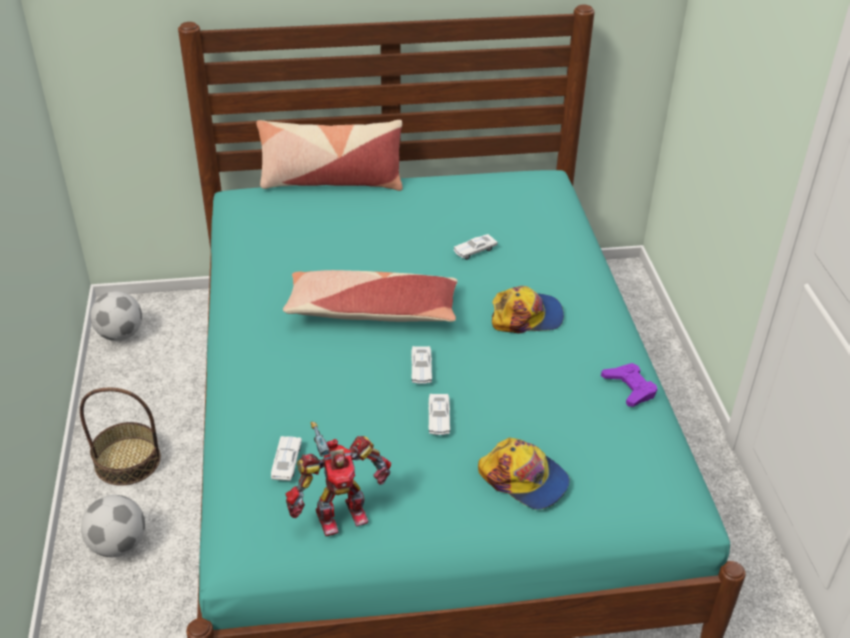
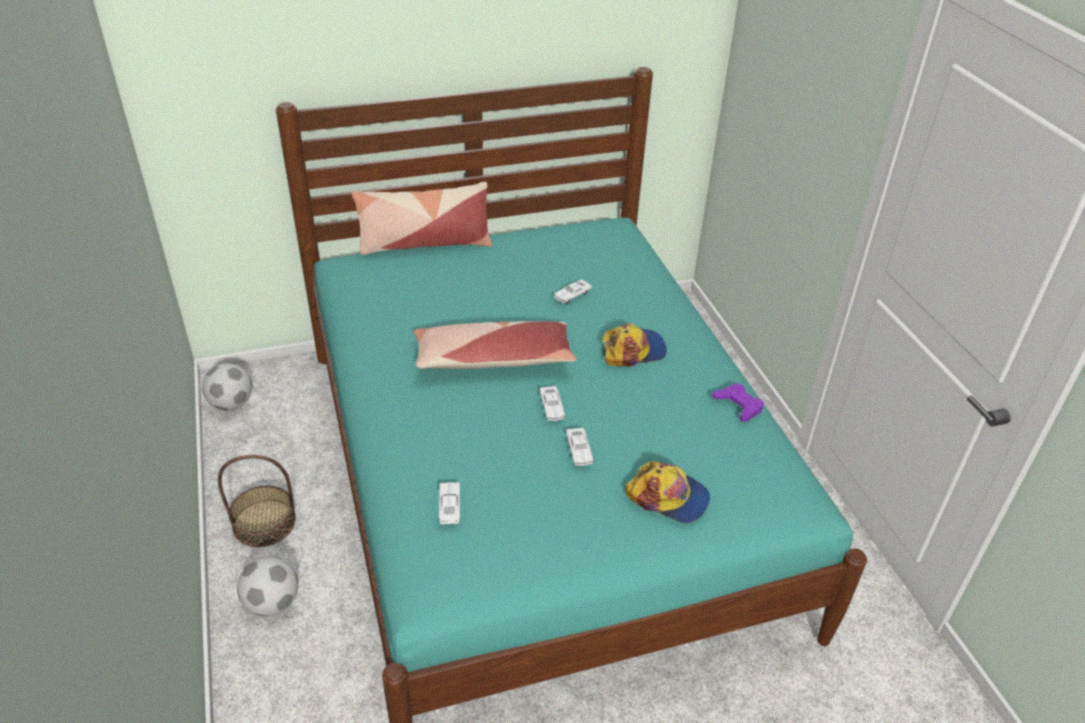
camera: 10 degrees left, 0 degrees up
(339, 513) = (510, 548): toy robot -> none

